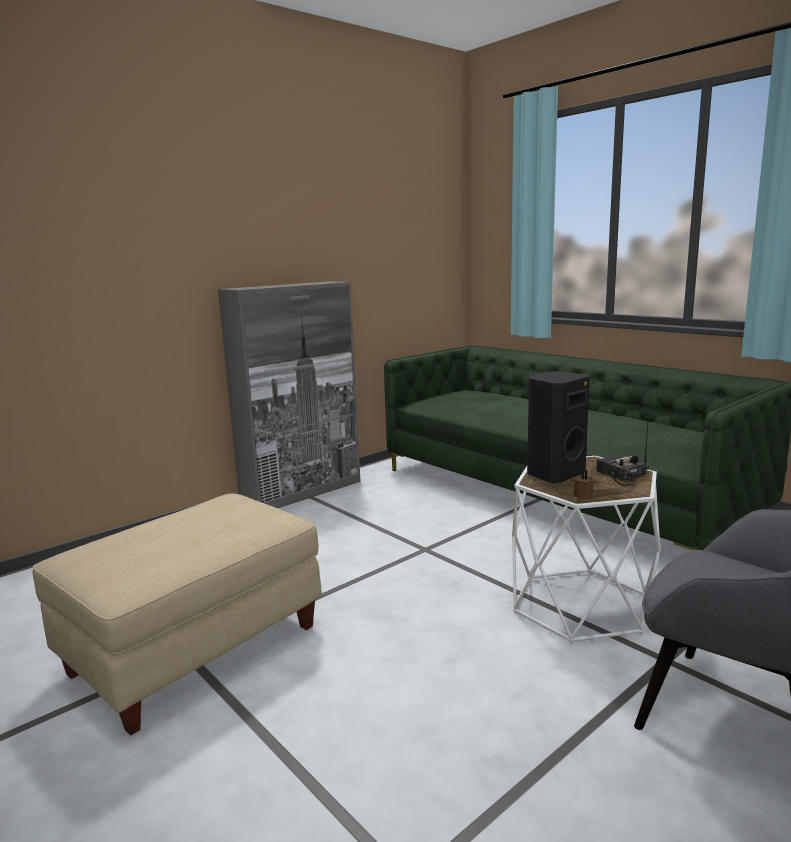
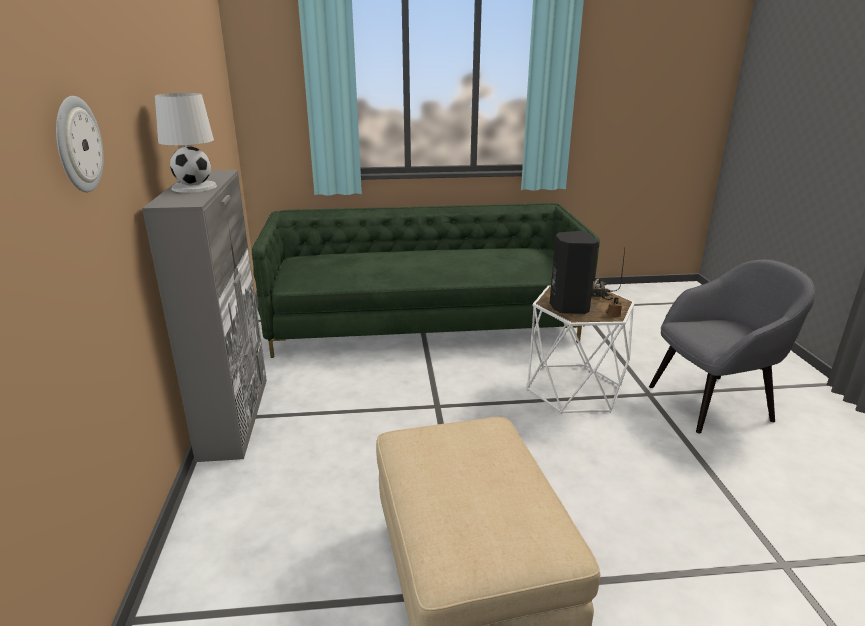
camera: 55 degrees left, 10 degrees up
(140, 231) = (77, 145): none -> wall clock
(282, 285) = (194, 187): none -> white table lamp

